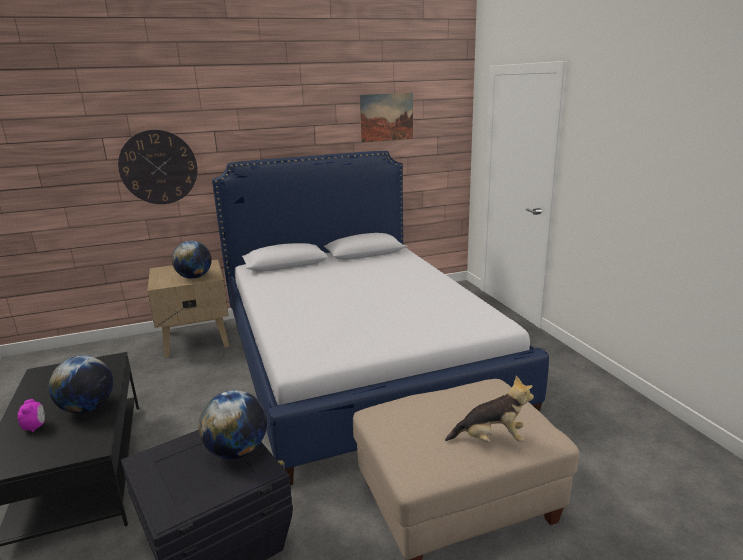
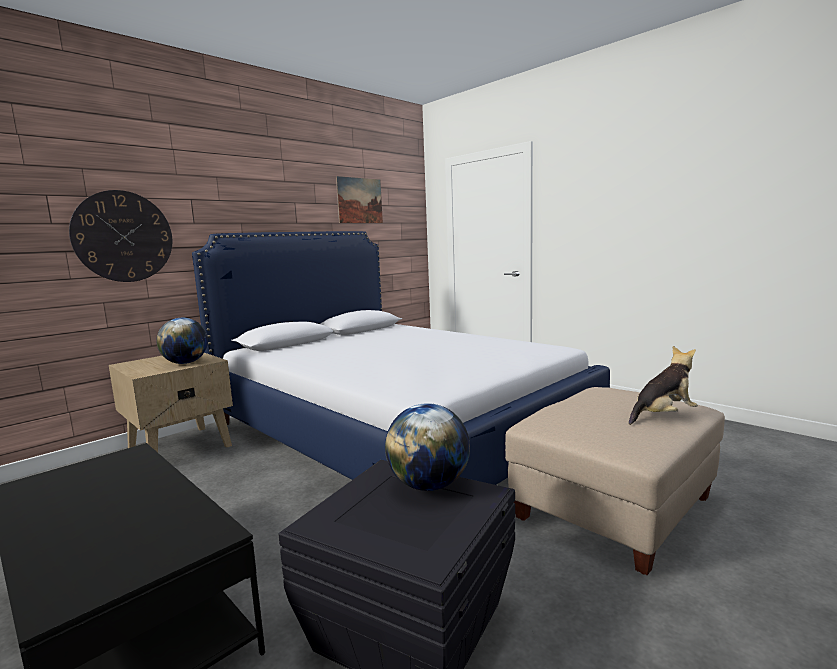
camera: 25 degrees left, 10 degrees down
(35, 427) = (80, 540): alarm clock -> none
(88, 408) = (153, 501): globe -> none

